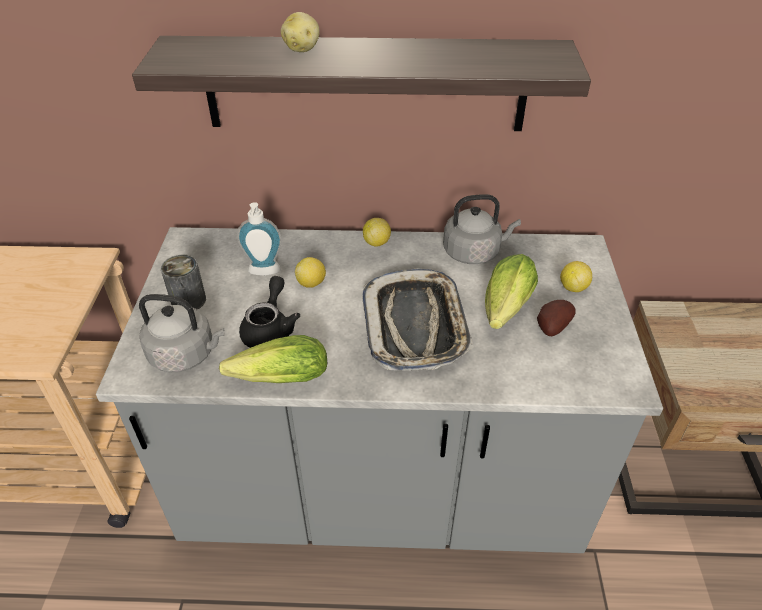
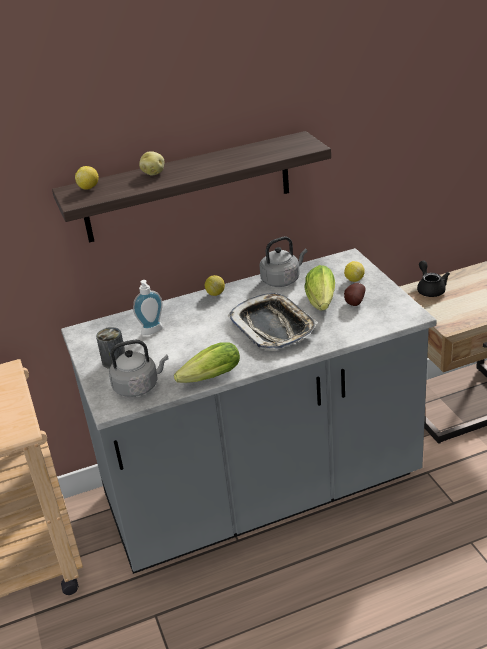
camera: 20 degrees left, 10 degrees down
(270, 329) = (183, 357): black teapot -> black teapot (430, 289)
(311, 283) = (190, 327): lemon -> lemon (89, 188)

